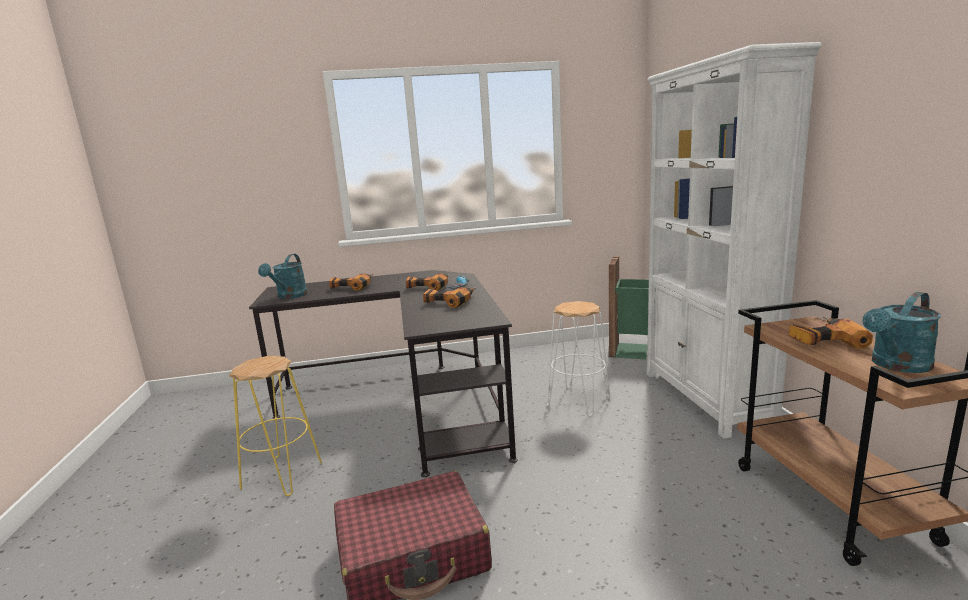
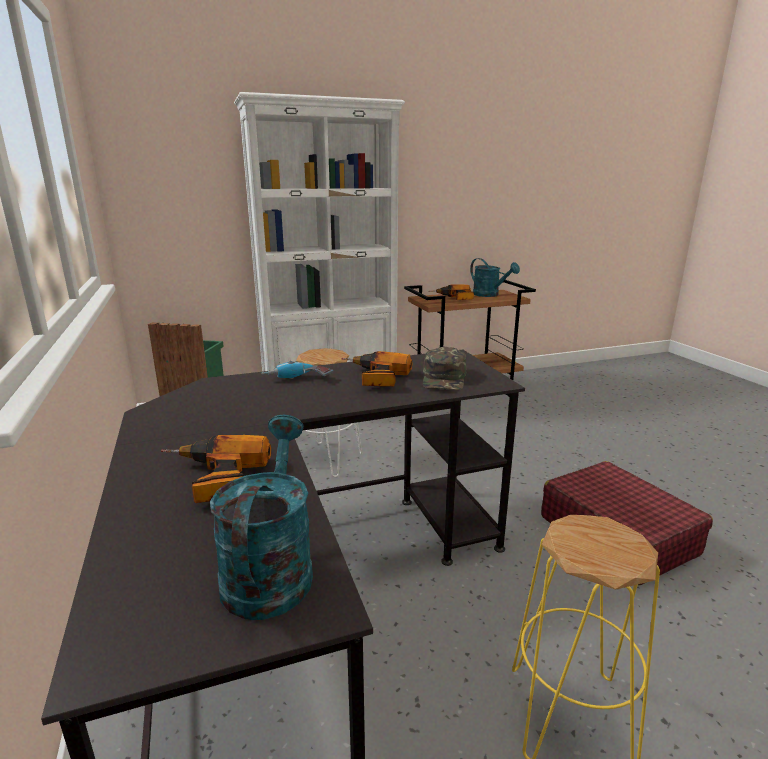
camera: 100 degrees left, 5 degrees up
(289, 296) = (270, 567): turquoise watering can -> turquoise watering can turned 90 degrees counterclockwise
(428, 286) = (276, 400): power drill -> none
(438, 316) = (444, 378): none -> green cap

